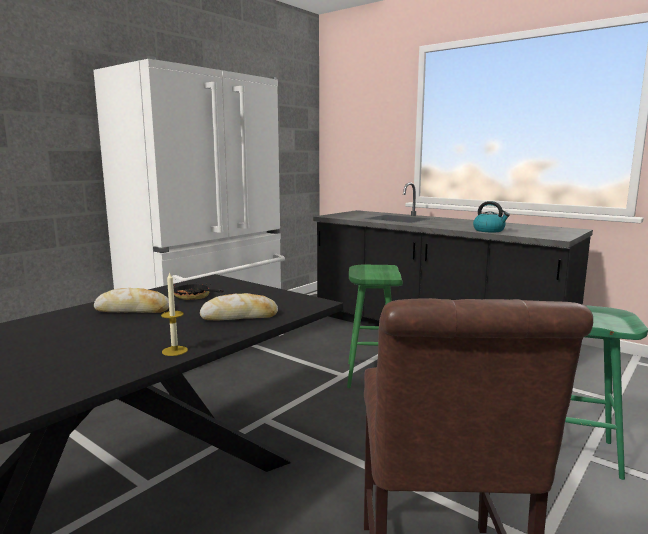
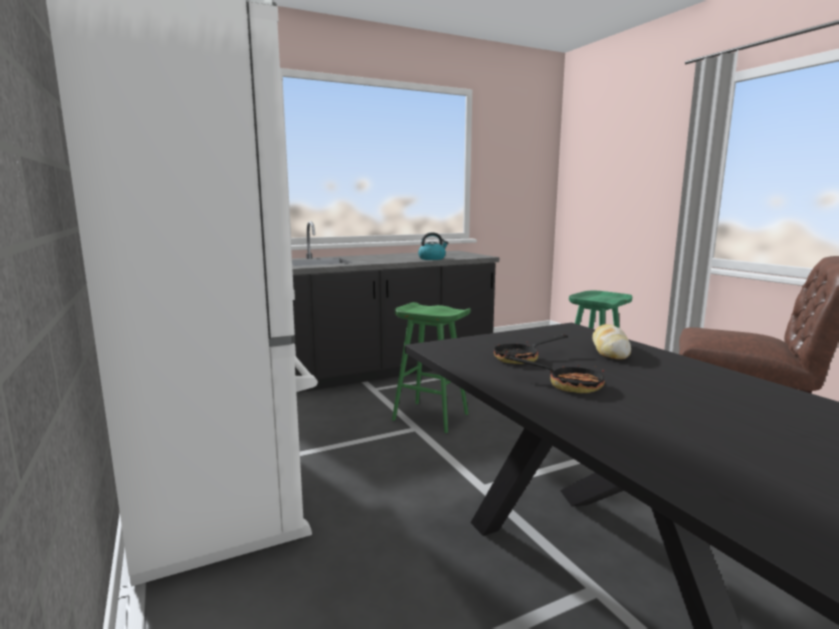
camera: 65 degrees left, 0 degrees up
(133, 310) = (566, 384): bread -> frying pan
(174, 351) = (722, 375): candle -> none

